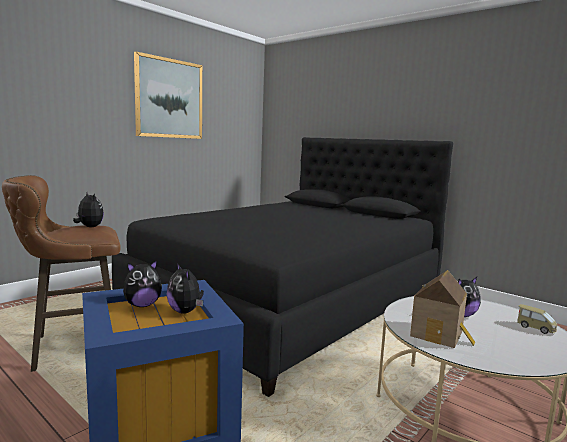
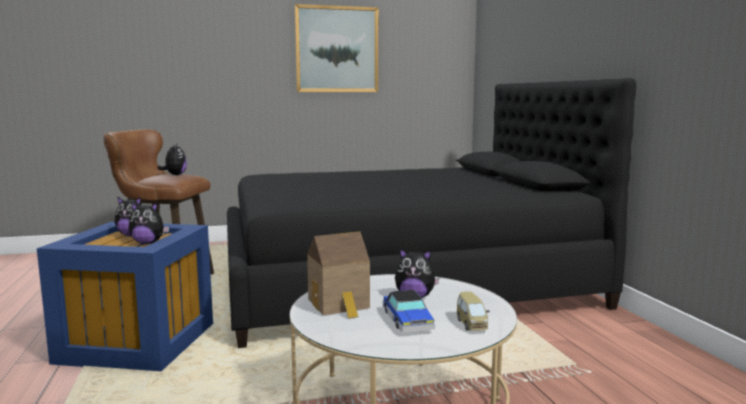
camera: 35 degrees right, 0 degrees up
(186, 311) = (148, 243): plush toy -> plush toy turned 90 degrees counterclockwise
(503, 336) = (407, 320): none -> toy car

